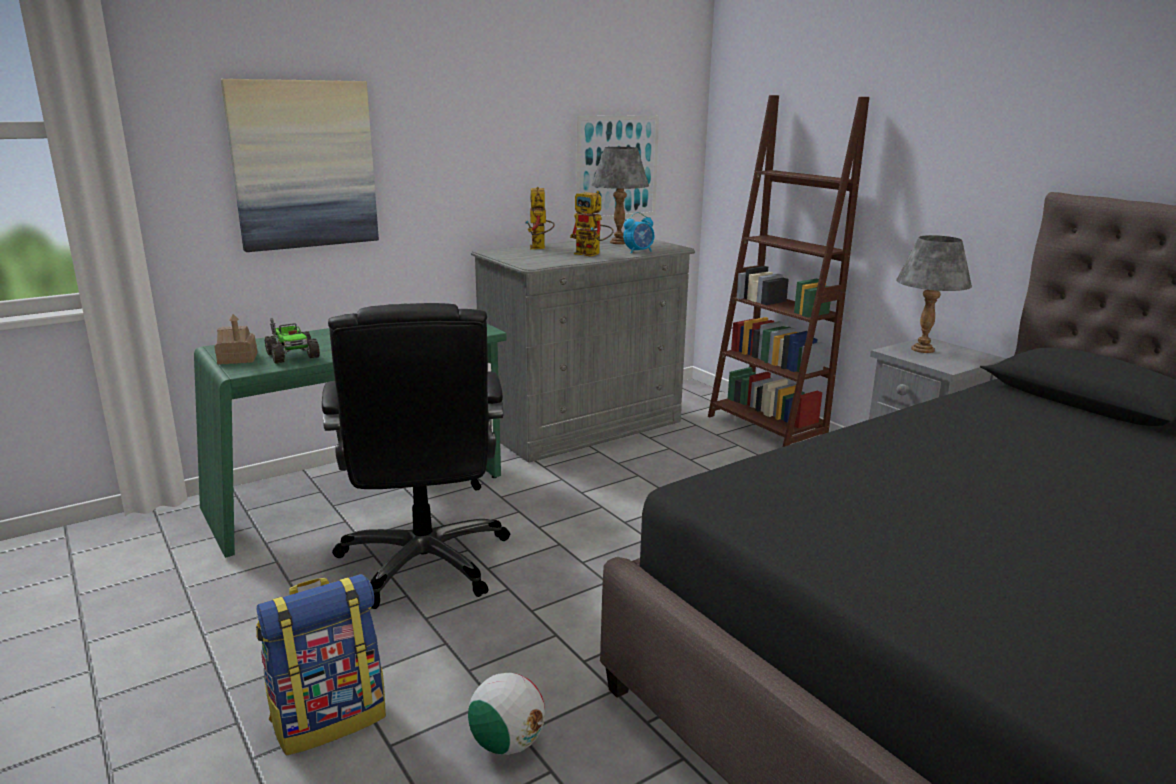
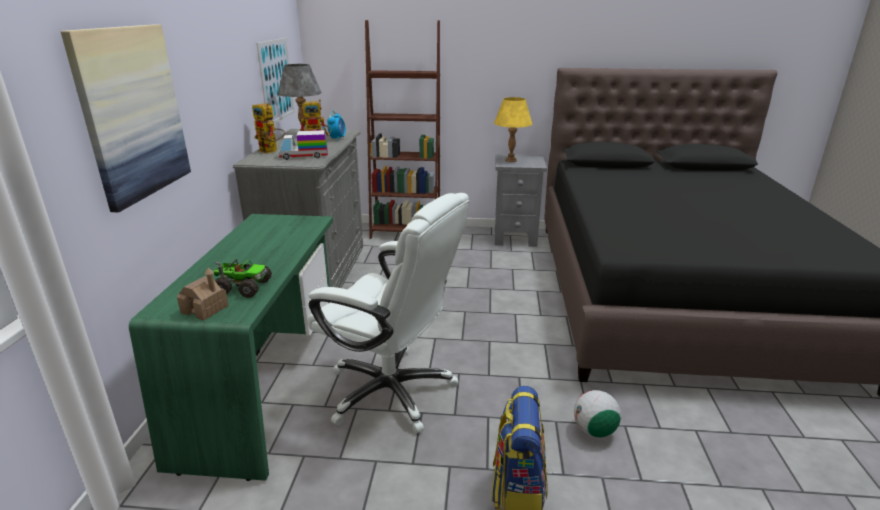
camera: 50 degrees left, 5 degrees up
(425, 560) = (390, 390): black office chair -> white office chair
(549, 258) = (304, 156): none -> toy truck
(923, 349) = (511, 160): grey table lamp -> yellow table lamp

